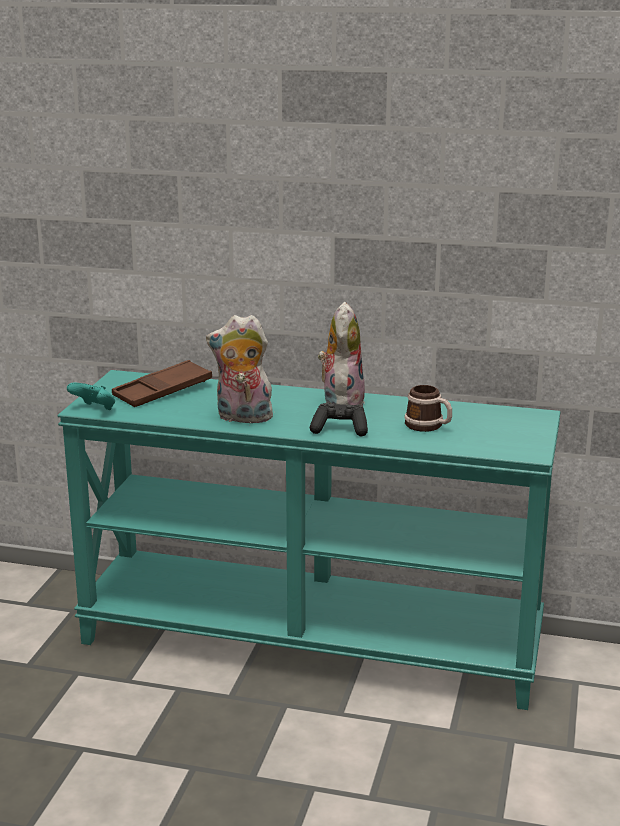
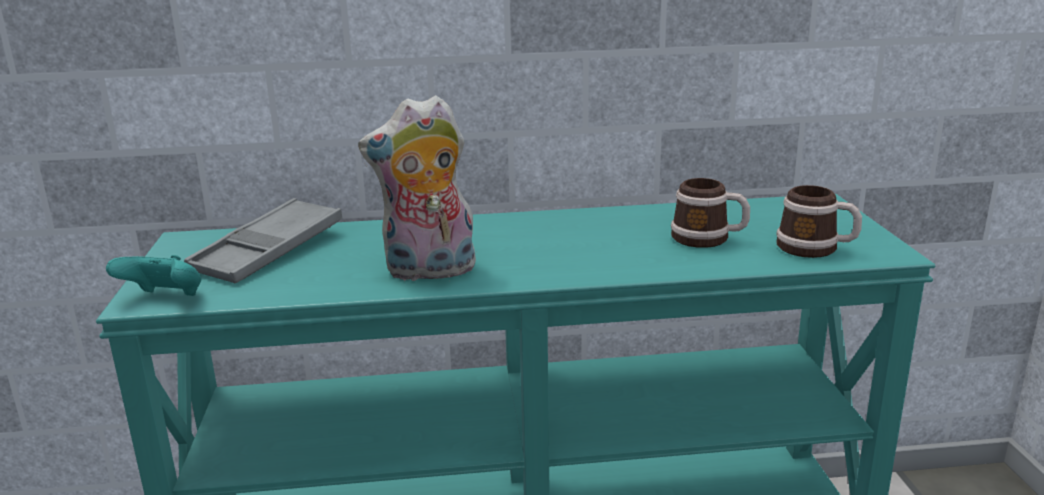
camera: 20 degrees left, 0 degrees up
(163, 391) = (269, 251): brown tray -> grey tray
(340, 429) = (593, 264): black game controller -> none
(341, 402) = (553, 226): plush toy -> none
(488, 443) = (816, 248): none -> mug

